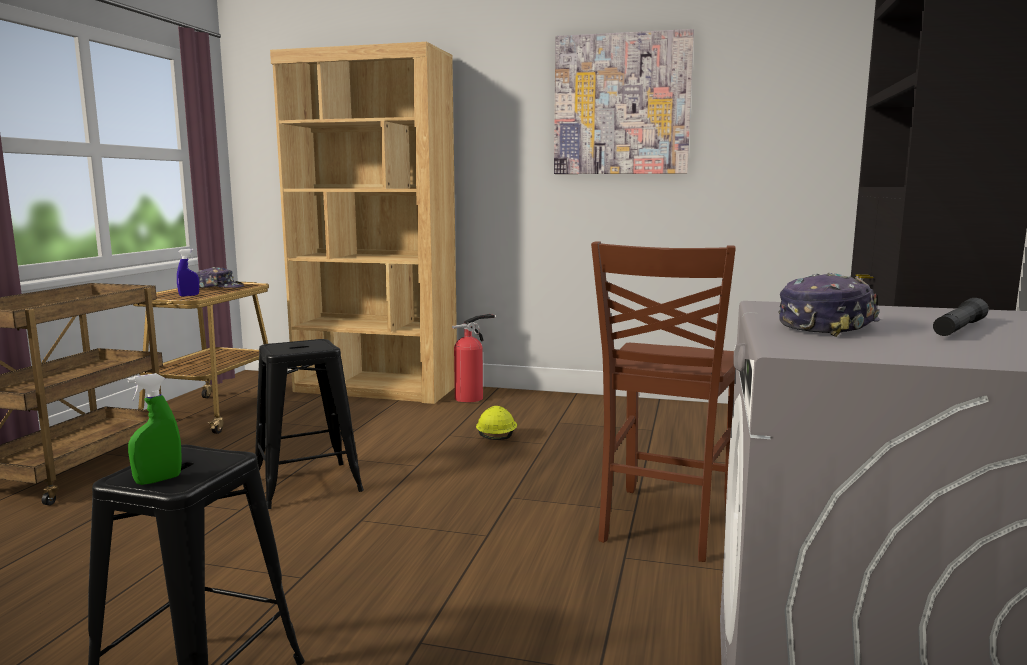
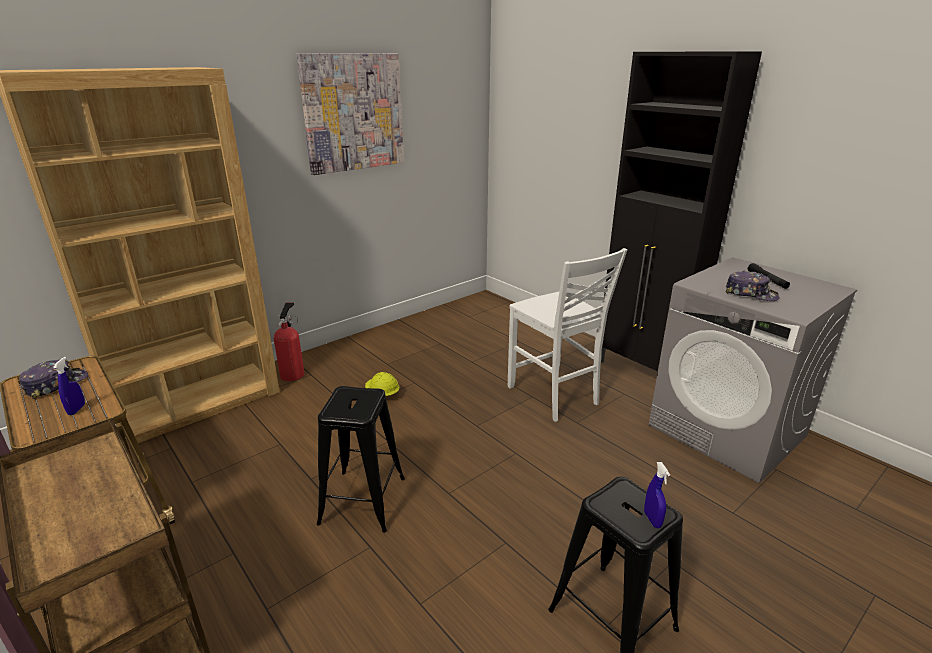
camera: 55 degrees left, 15 degrees up
(158, 480) = (652, 519): green spray bottle -> blue spray bottle
(664, 524) = (554, 396): brown chair -> white chair
(827, 326) = (751, 294): cap -> cap turned 135 degrees clockwise

